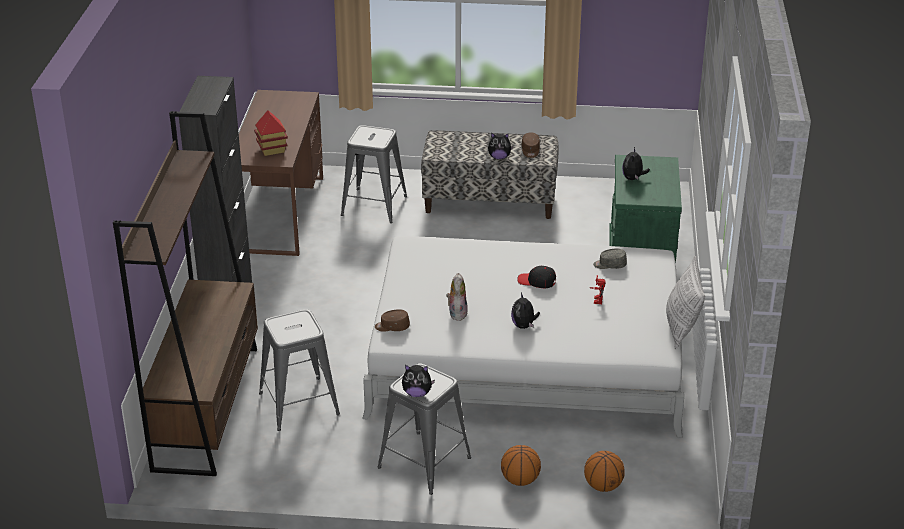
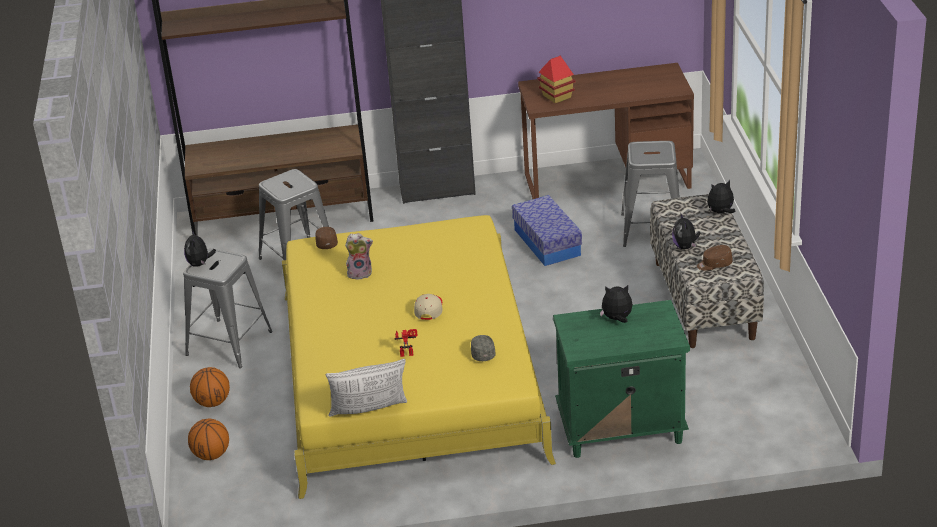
camera: 80 degrees right, 0 degrees up
(361, 258) = (547, 242): none -> storage box
(524, 326) = (349, 315): plush toy -> plush toy (721, 212)
(526, 356) = (410, 374): white bed -> yellow bed
(537, 281) = (429, 309): black cap -> beige cap

